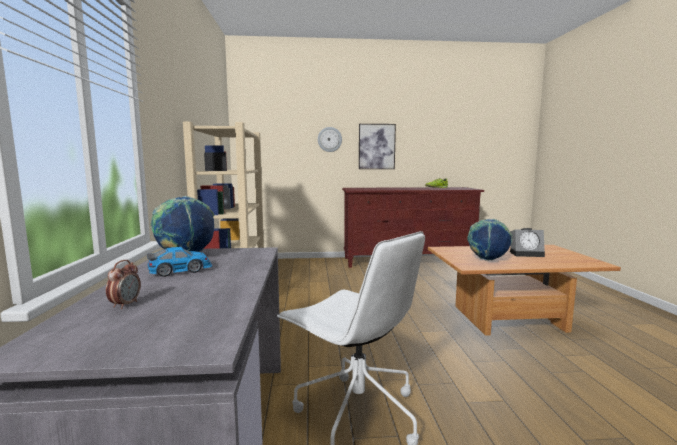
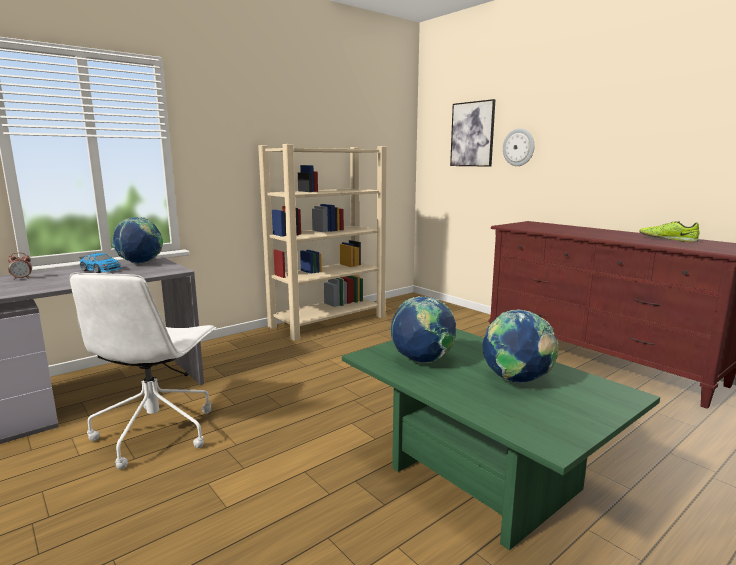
camera: 55 degrees right, 5 degrees up
(376, 146) = (586, 158): picture -> picture (472, 134)
(508, 319) = (479, 479): brown coffee table -> green coffee table
(527, 254) = (516, 381): alarm clock -> globe

